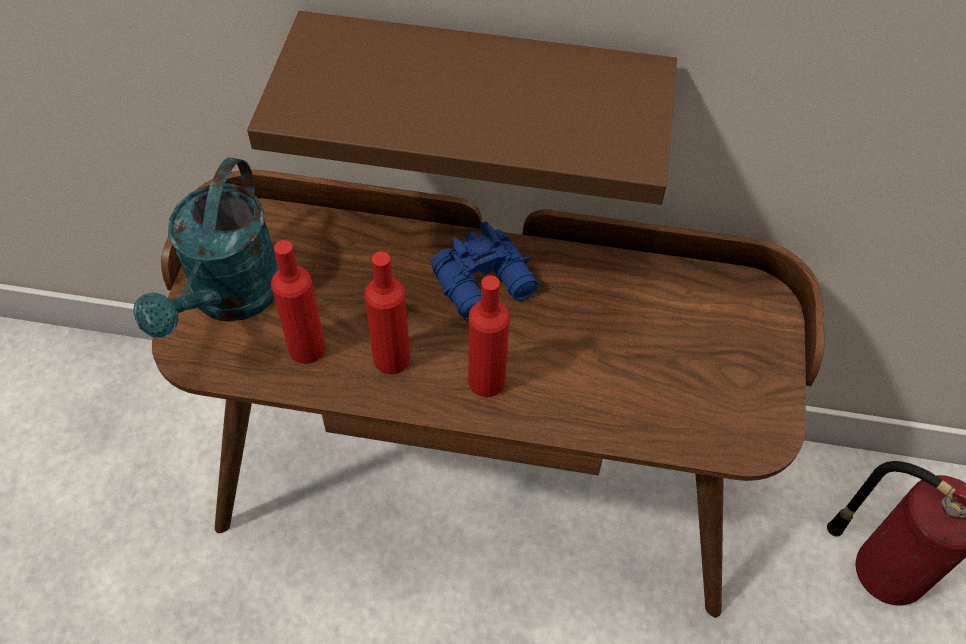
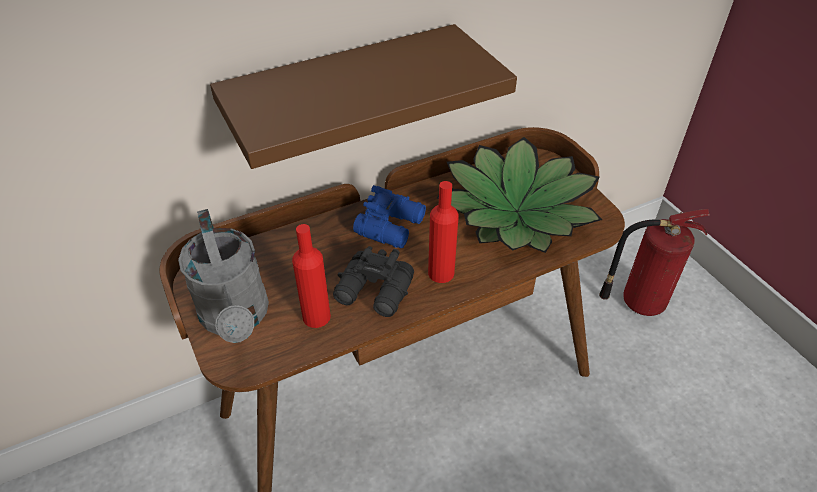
camera: 35 degrees left, 10 degrees down
(230, 299) = (237, 318): turquoise watering can -> grey watering can
(391, 358) = (375, 292): red bottle -> black binoculars
(659, 356) = (517, 211): none -> potted plant

